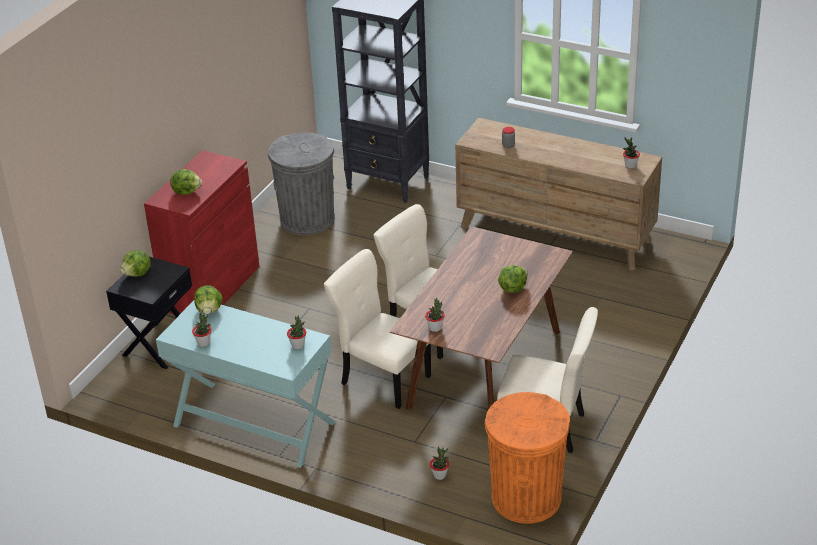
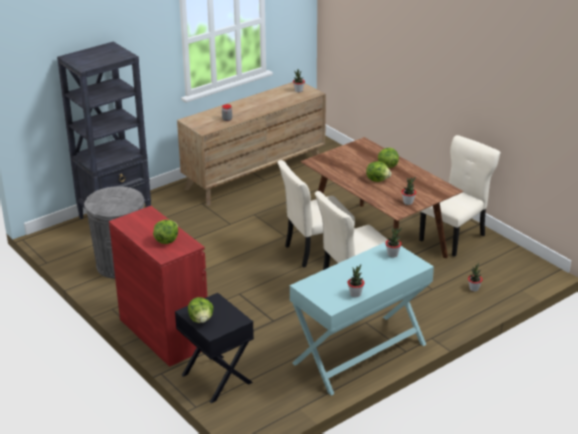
camera: 65 degrees left, 5 degrees down
(209, 310) = (314, 282): lettuce -> lettuce (377, 179)
(526, 498) = (516, 263): orange trash can -> none

